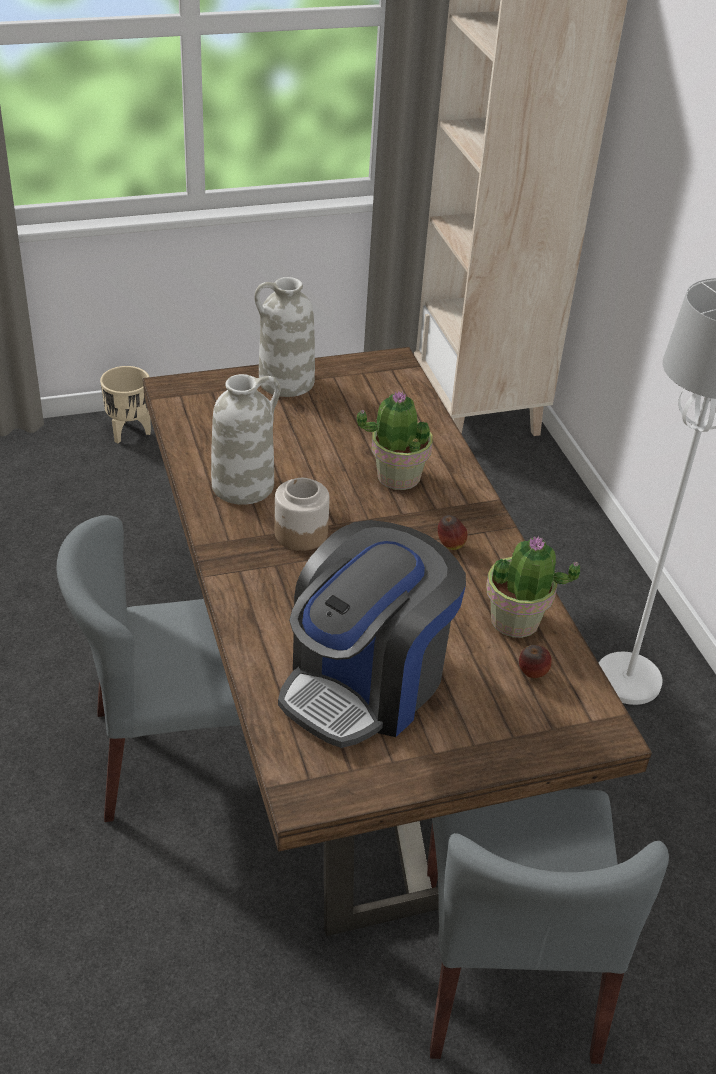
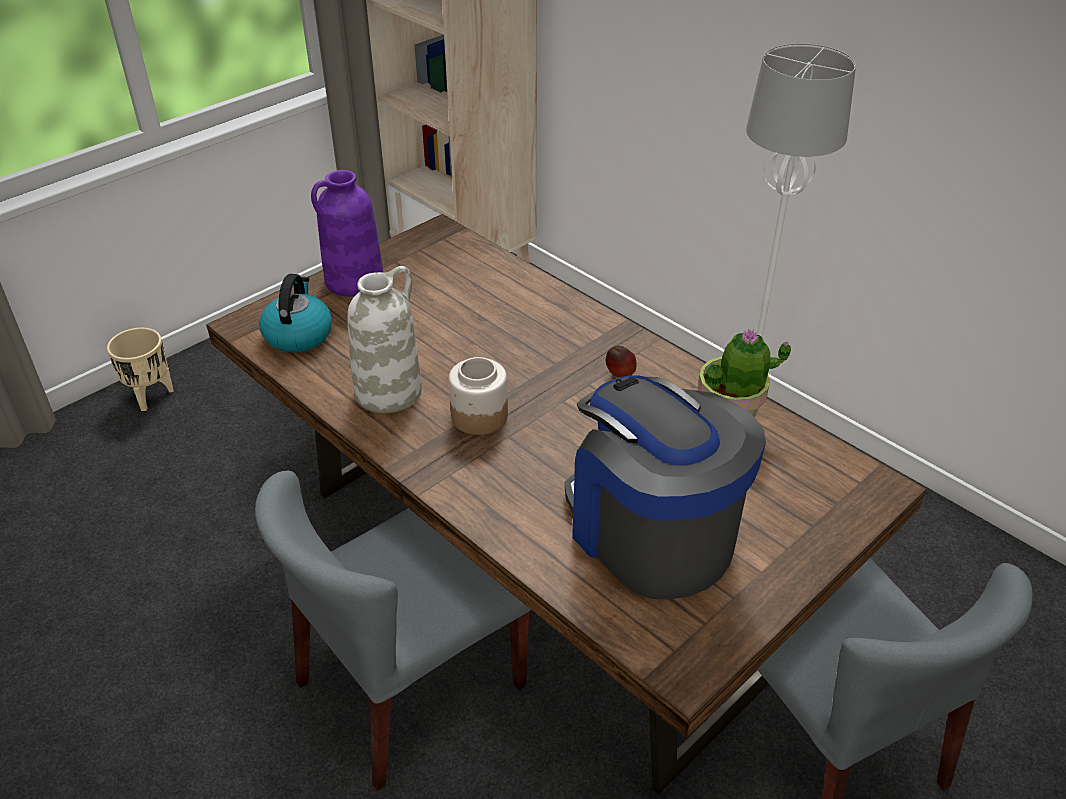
camera: 25 degrees left, 0 degrees up
(207, 412) = (298, 334): none -> kettle
(285, 382) = (354, 281): white vase -> purple vase
(366, 683) = (650, 532): coffee machine -> coffee machine turned 135 degrees clockwise
(397, 476) = (524, 331): potted plant -> none
(532, 674) = (780, 462): apple -> none

